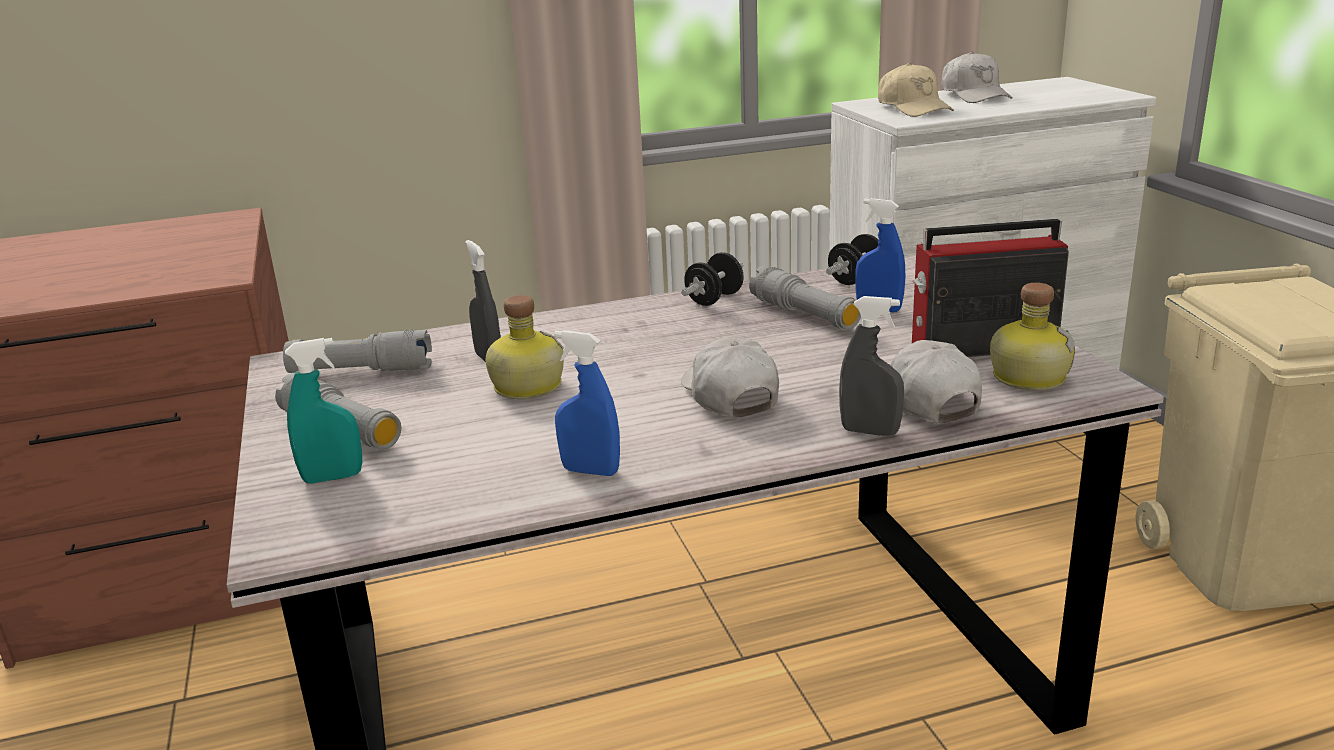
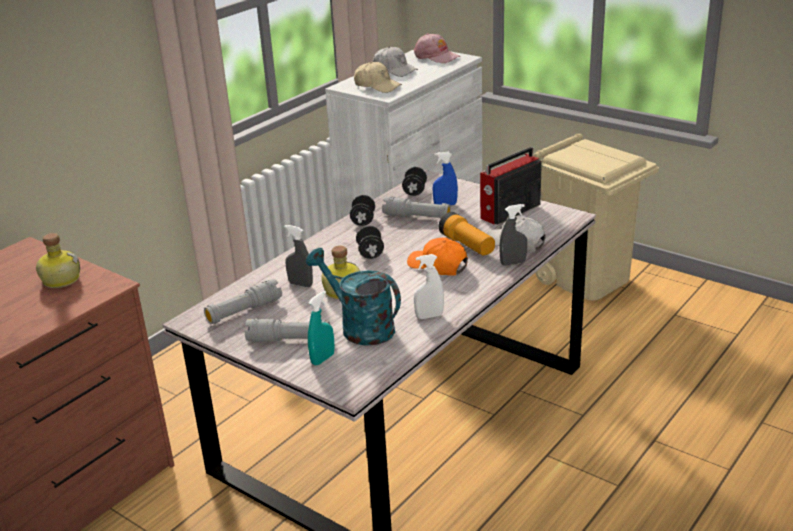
camera: 35 degrees left, 5 degrees up
(462, 448) = (359, 327): none -> turquoise watering can
(590, 471) = (429, 316): blue spray bottle -> white spray bottle
(654, 345) = (370, 253): none -> black dumbbell
(729, 395) = (438, 266): white cap -> orange cap
(827, 378) = (467, 245): none -> flashlight
(1027, 376) = (541, 220): bottle -> bottle (60, 279)
(1072, 89) = (436, 56): none -> pink cap

